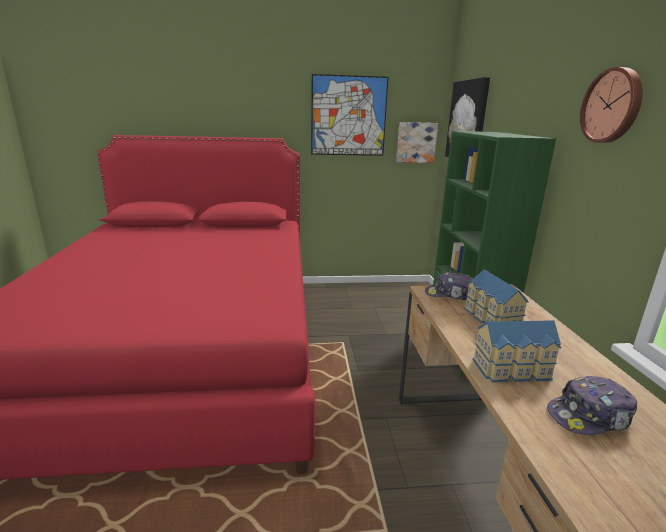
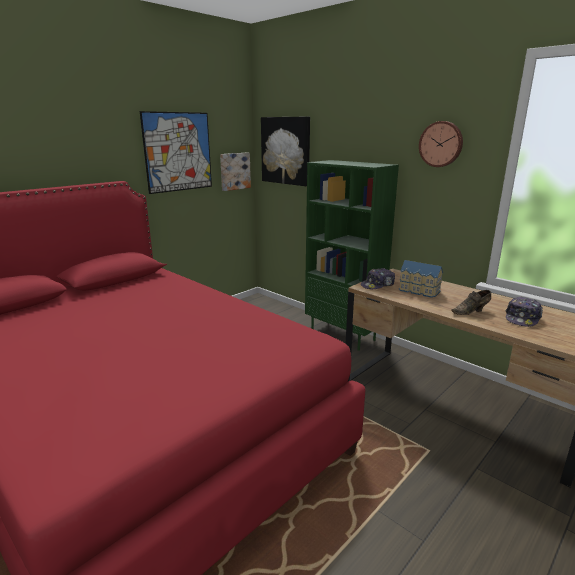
camera: 40 degrees left, 0 degrees up
(513, 370) = (471, 312): toy house -> brown shoe

